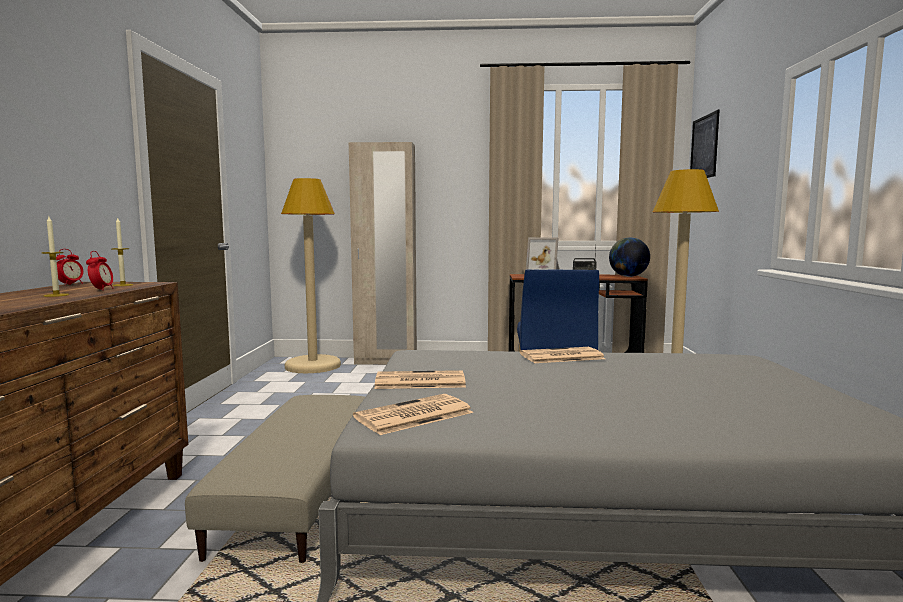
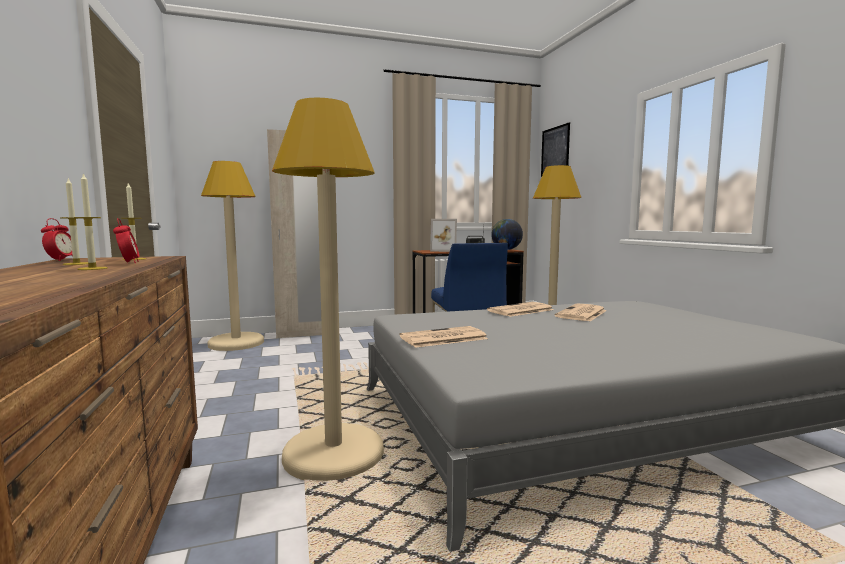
camera: 20 degrees left, 0 degrees up
(66, 289) = (77, 264): none -> candle
(301, 490) = (334, 454): beige ottoman -> beige floor lamp
(412, 415) = (485, 365): newspaper -> newspaper (581, 314)

